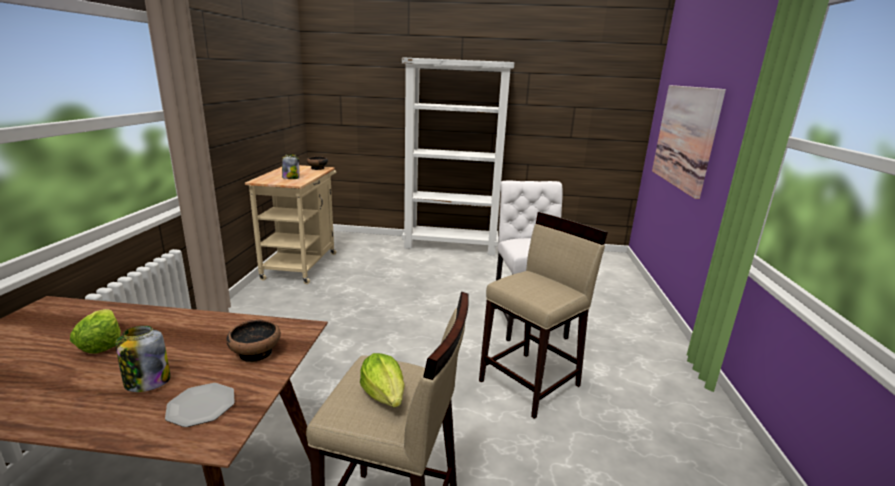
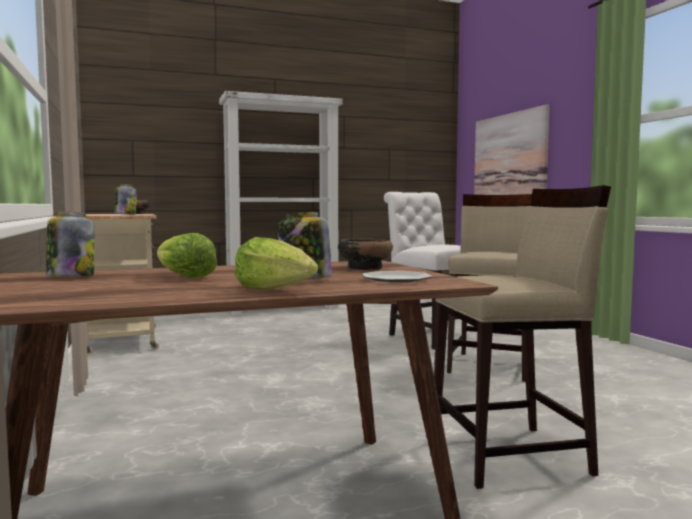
camera: 25 degrees left, 15 degrees down
(53, 320) = (70, 277): none -> jar
(384, 395) = (513, 278): lettuce -> lettuce (276, 290)

